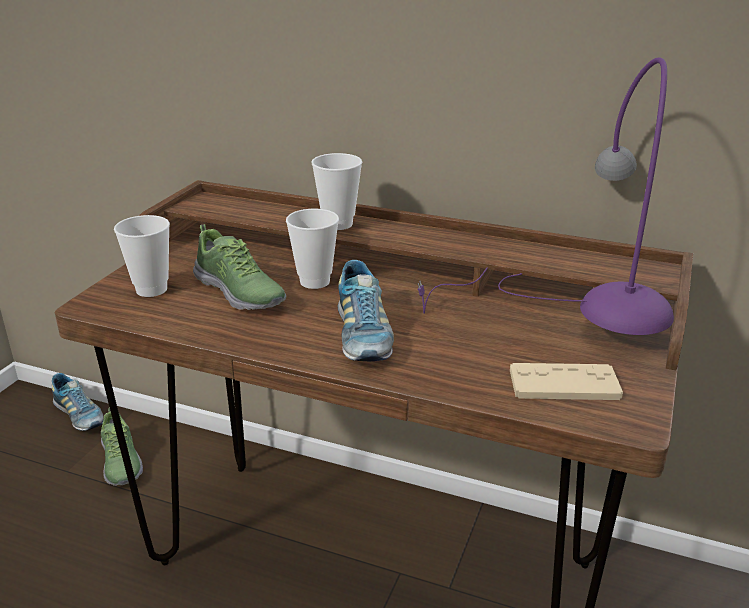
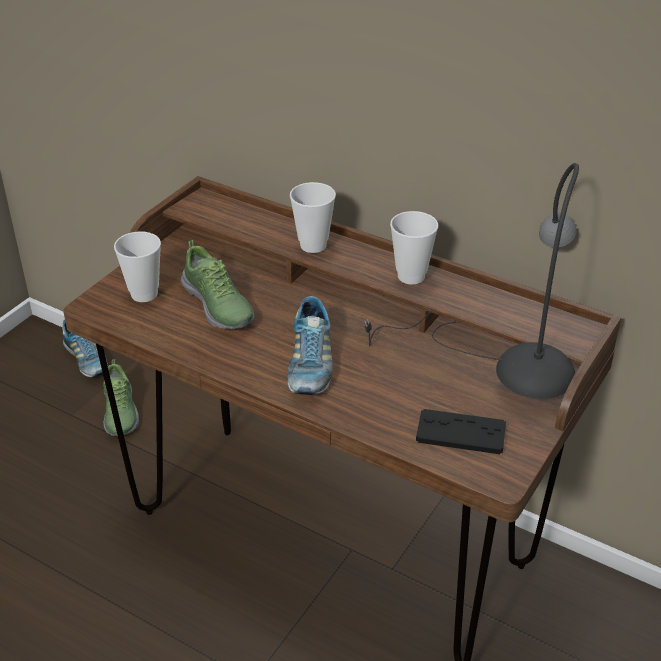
camera: 10 degrees right, 10 degrees up
(315, 281) = (284, 300): cup -> cup (411, 276)
(564, 384) = (460, 433): beige game controller -> black game controller
(578, 316) = (503, 364): purple table lamp -> grey table lamp

